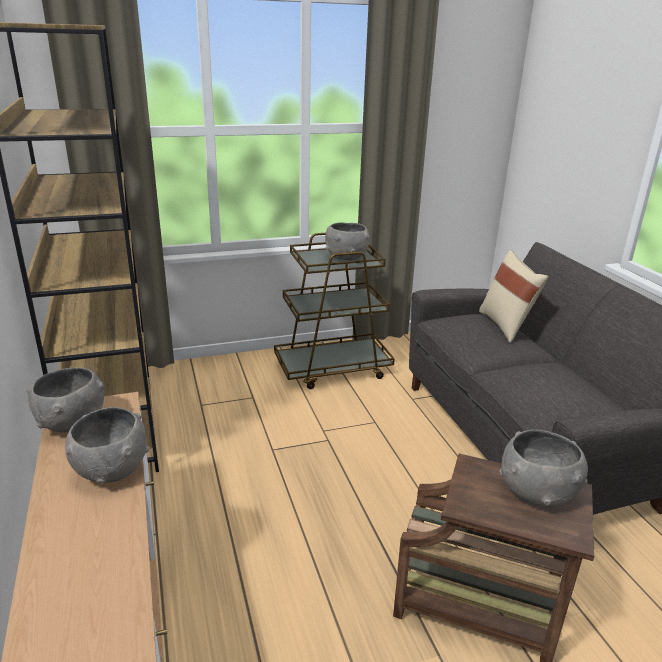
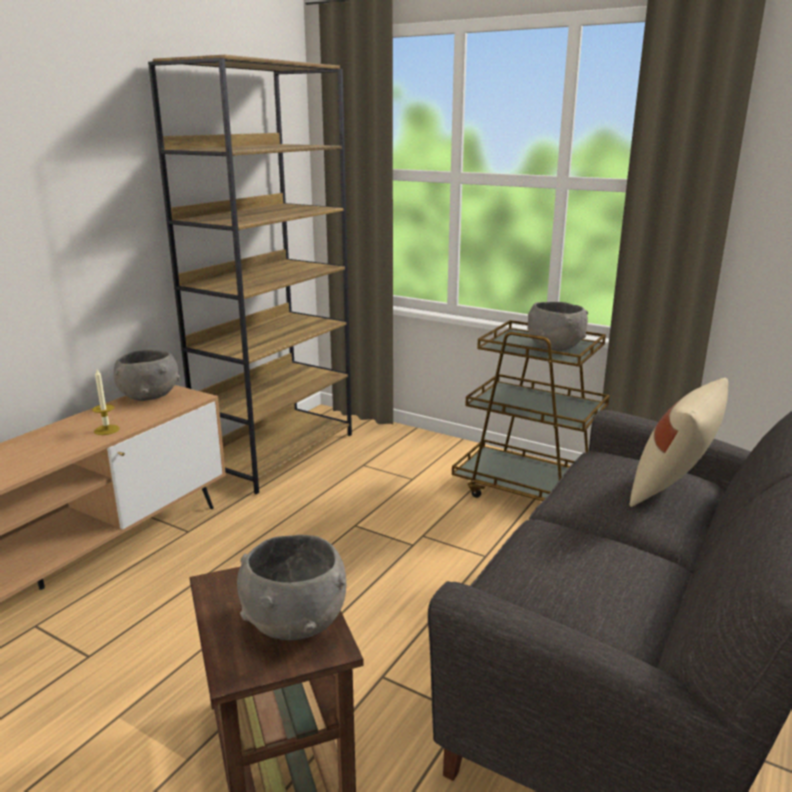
camera: 50 degrees right, 5 degrees down
(111, 470) = (106, 430): grey bowl -> candle

